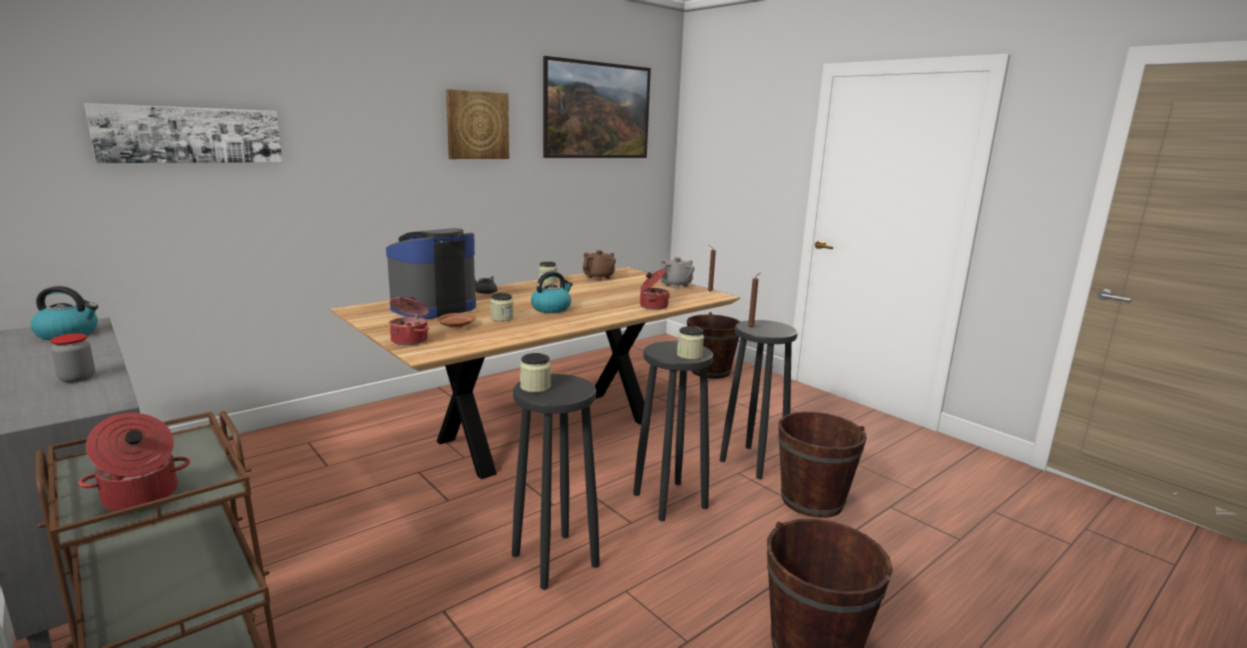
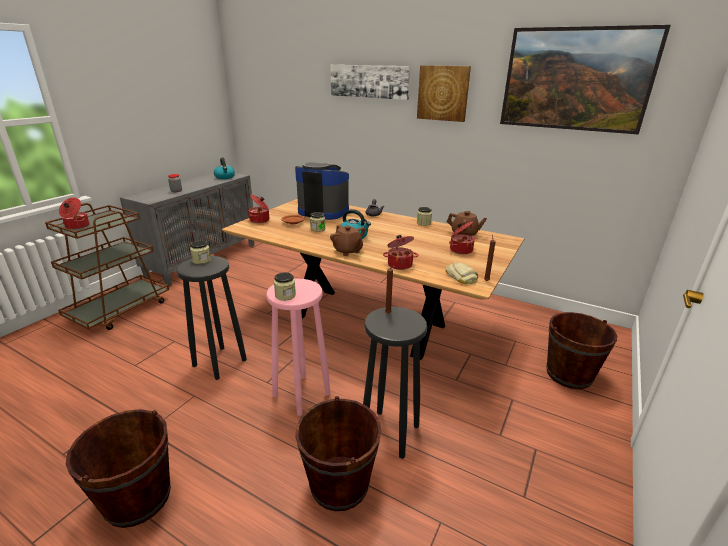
camera: 70 degrees right, 10 degrees up
(190, 135) = (292, 96): picture -> picture (369, 81)
(596, 317) = (347, 251): none -> brown teapot
(636, 285) = (460, 250): none -> cooking pot
(669, 500) = (301, 394): black stool -> pink stool
(676, 285) = (485, 264): grey teapot -> none
(696, 295) = (461, 276): none -> bread

